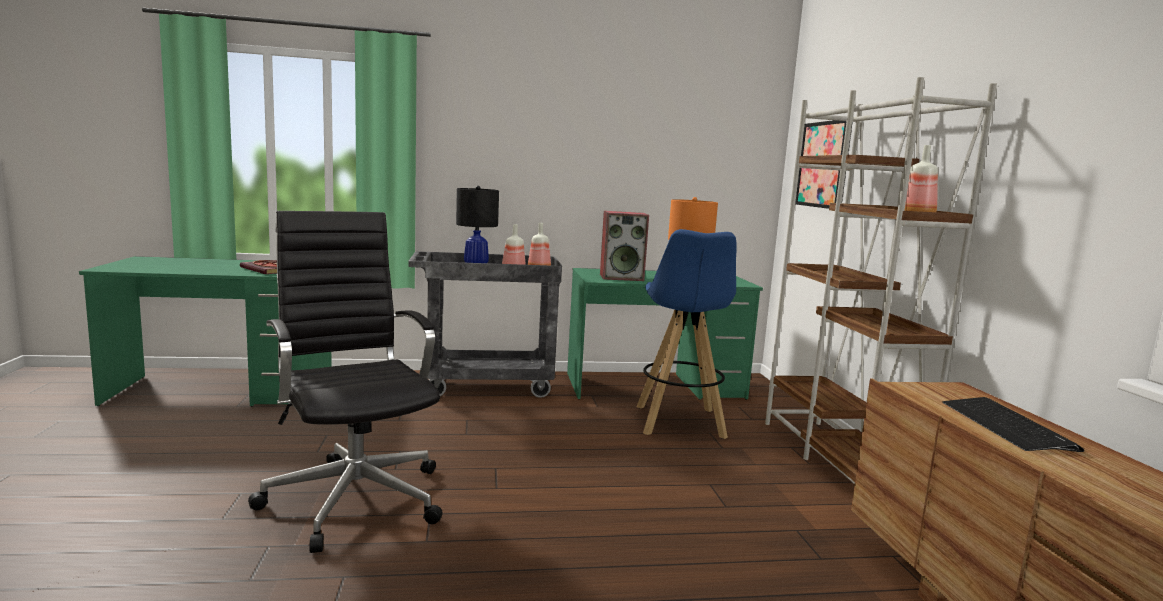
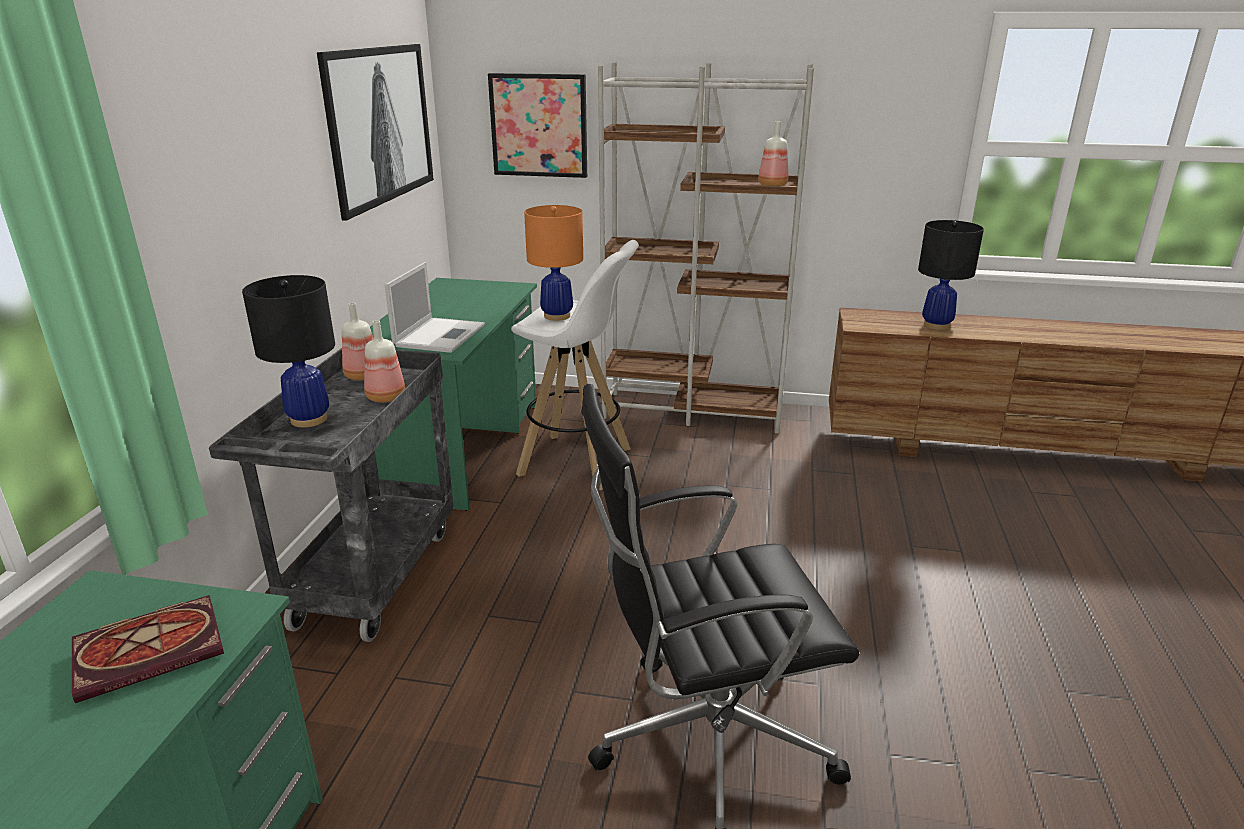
camera: 70 degrees left, 15 degrees up
(622, 277) = (440, 335): speaker -> laptop
(679, 423) = (578, 462): blue stool -> white stool
(690, 149) = (381, 125): none -> picture
(1006, 426) = (936, 325): keyboard -> black table lamp

